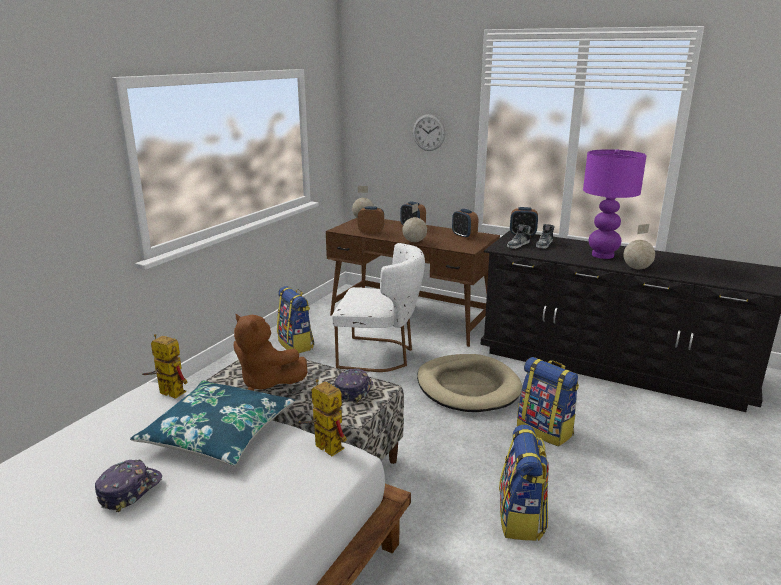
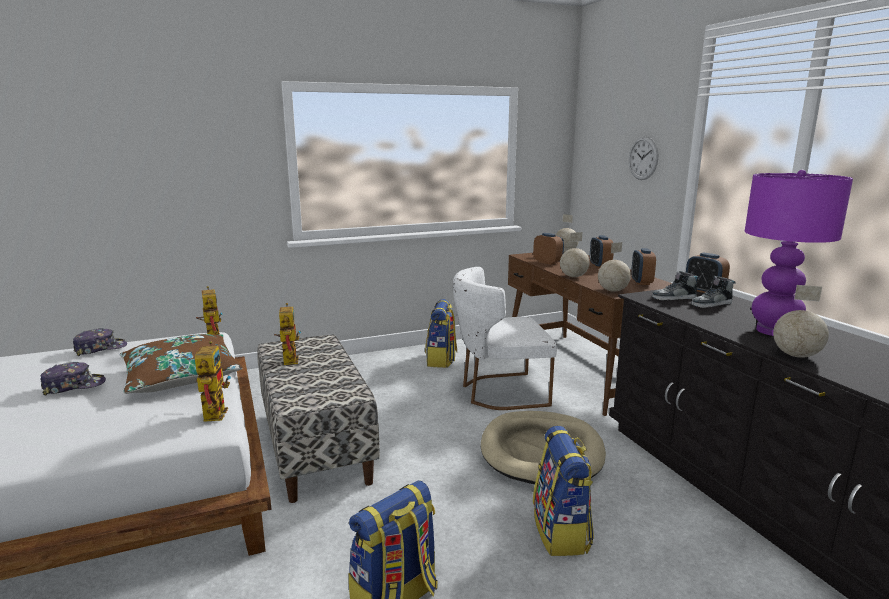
camera: 40 degrees right, 5 degrees down
(218, 434) = (181, 376): blue pillow -> brown pillow
(266, 382) = (288, 359): brown plush toy -> toy robot
(353, 390) = (332, 387): cap -> cap (101, 349)
(380, 355) = (499, 392): white chair -> white chair turned 120 degrees clockwise
(461, 247) = (613, 291): none -> globe

